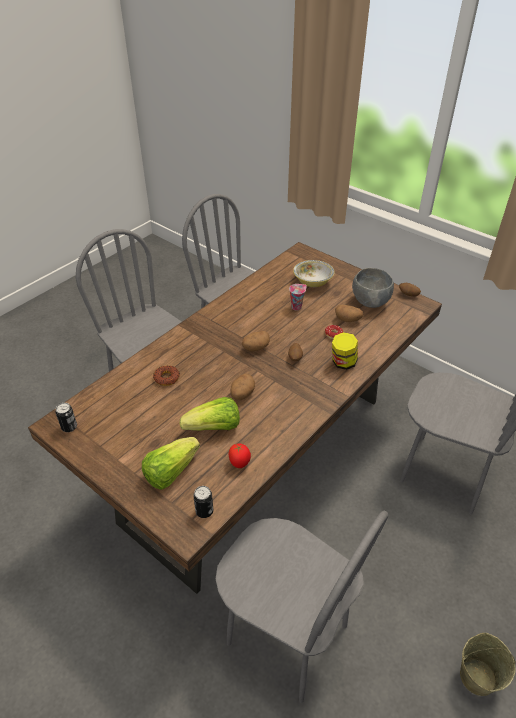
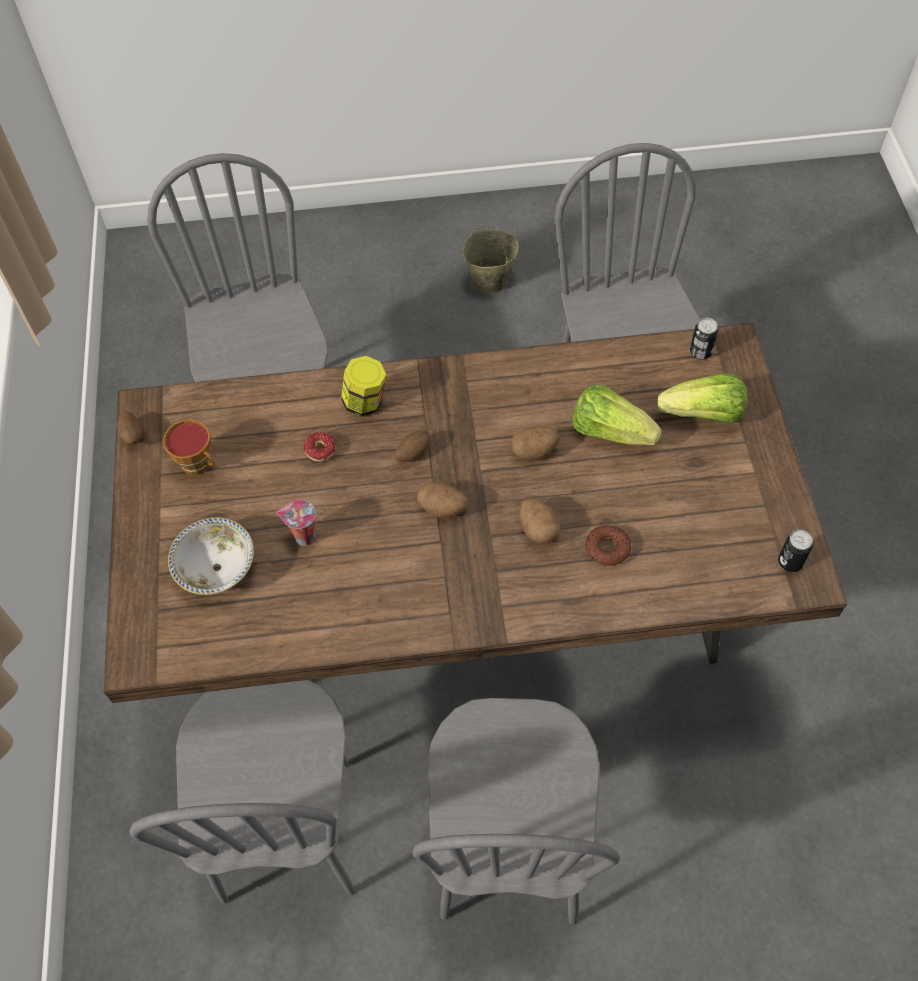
camera: 135 degrees left, 15 degrees up
(239, 463) = (620, 372): tomato -> none
(348, 320) = (269, 459): potato -> potato (538, 529)
(370, 302) = (199, 464): grey bowl -> cup

